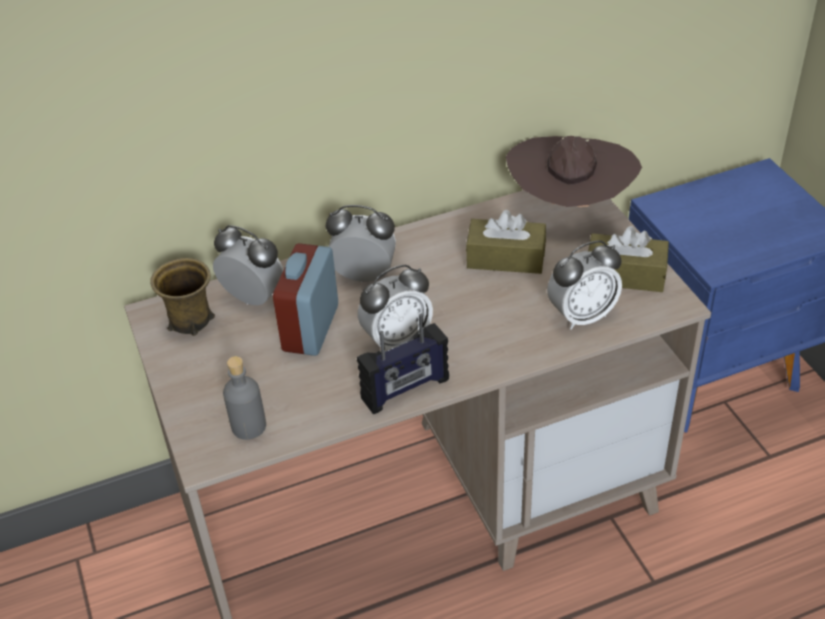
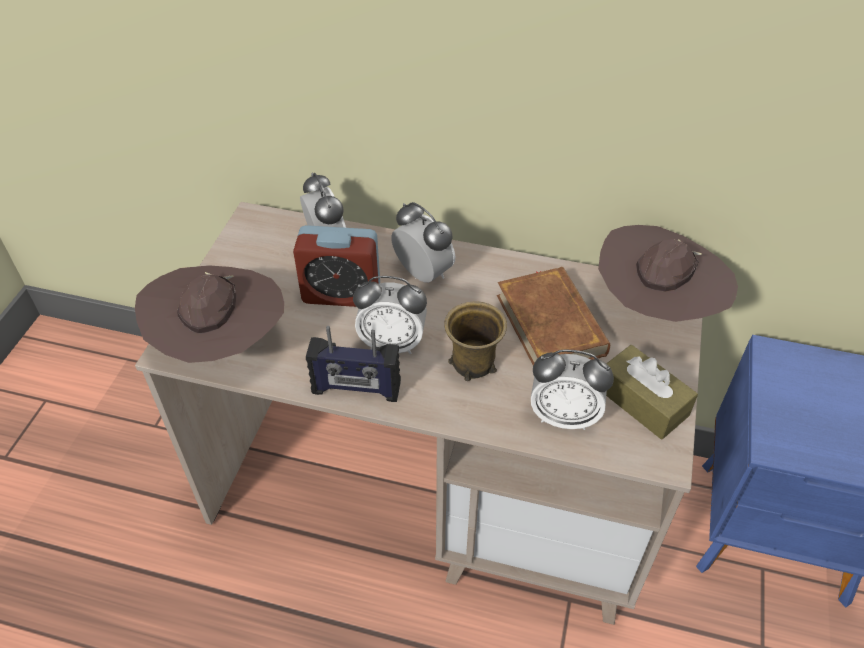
camera: 35 degrees right, 5 degrees up
(189, 321) = (268, 238): brown mug -> brown mug (472, 363)
(248, 426) = (221, 345): grey bottle -> brown hat
(311, 328) = (341, 294): alarm clock -> alarm clock turned 135 degrees counterclockwise
(505, 258) = (551, 324): brown tissue box -> brown book

